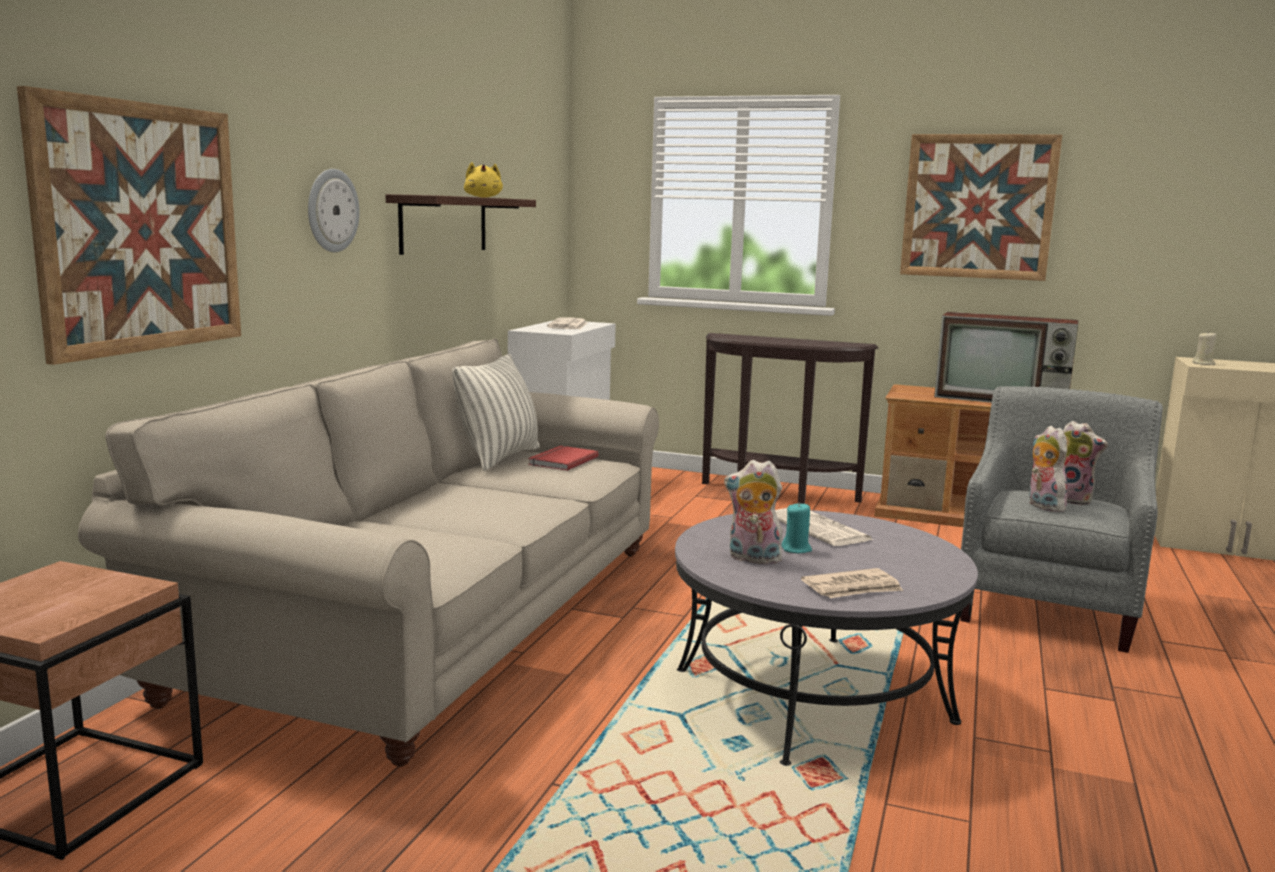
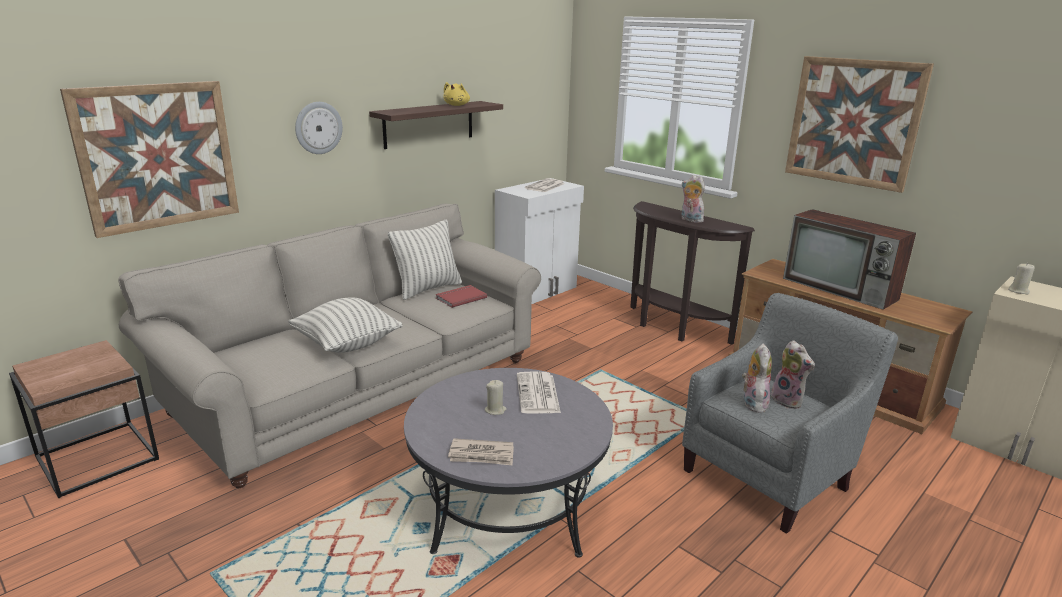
camera: 25 degrees right, 10 degrees up
(474, 524) = (347, 344): none -> pillow
(752, 559) = (455, 413): plush toy -> plush toy (690, 220)
(796, 549) = (495, 410): turquoise candle -> beige candle

